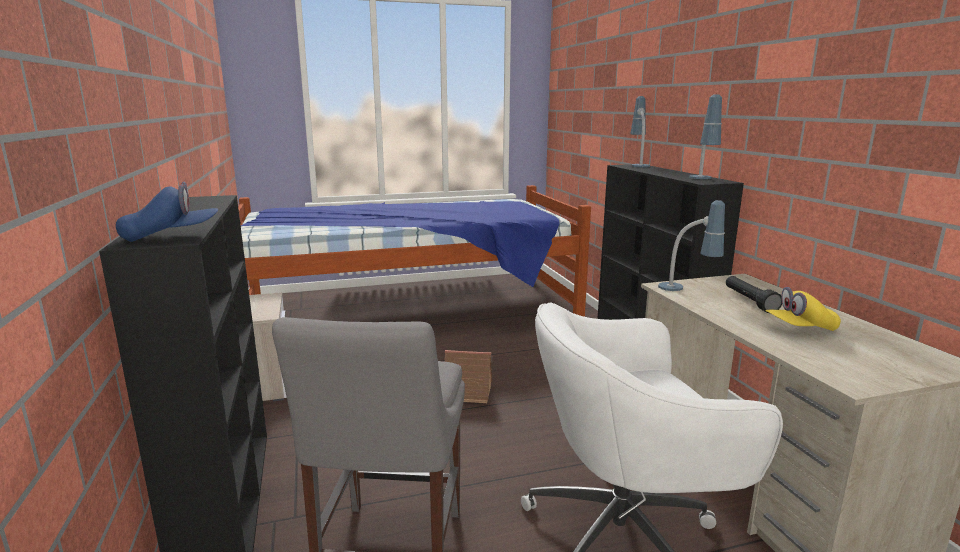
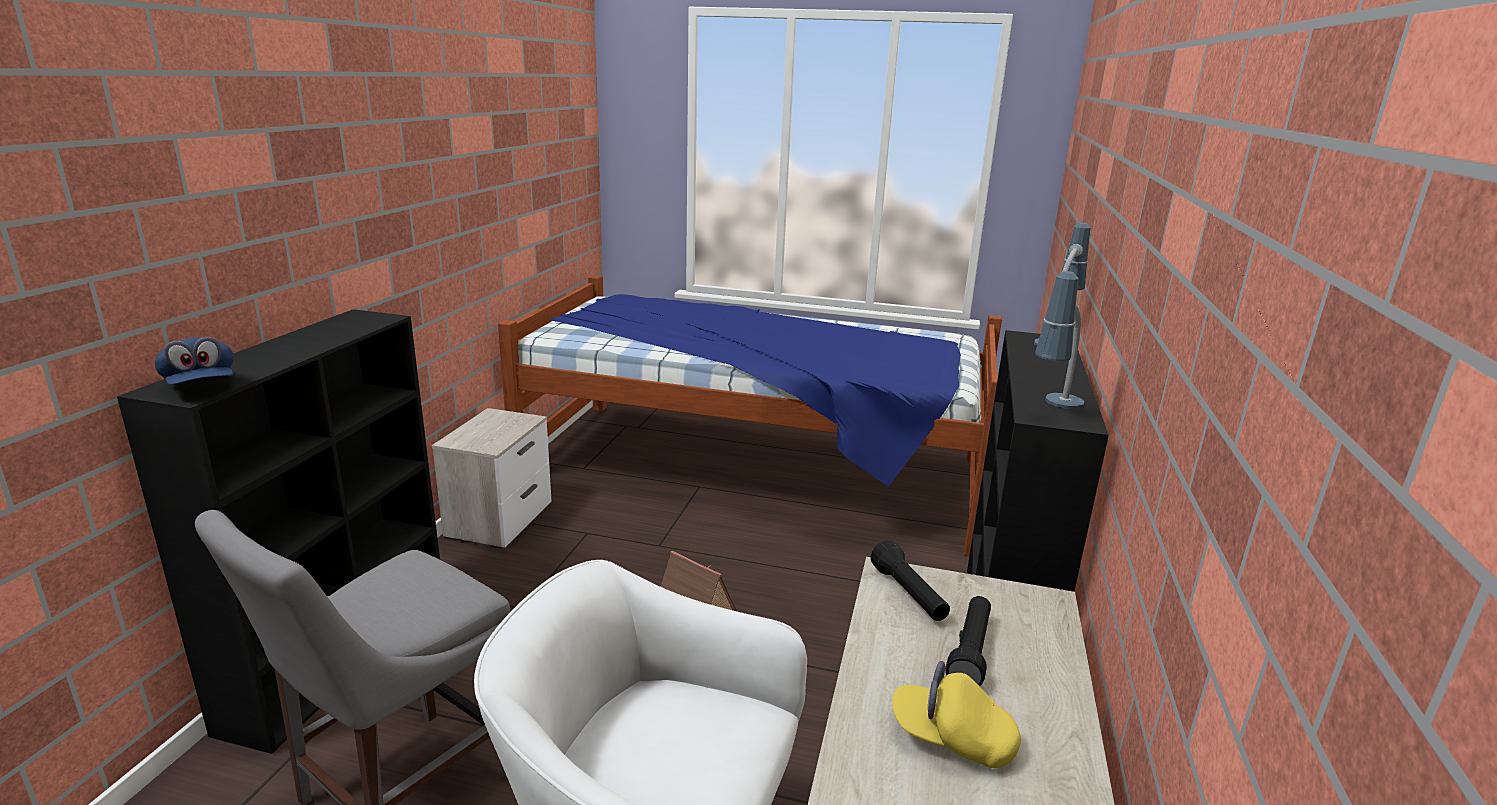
camera: 30 degrees right, 5 degrees up
(171, 236) = (201, 387): blue cap -> blue cap turned 45 degrees clockwise
(687, 290) = (909, 595): table lamp -> black flashlight

